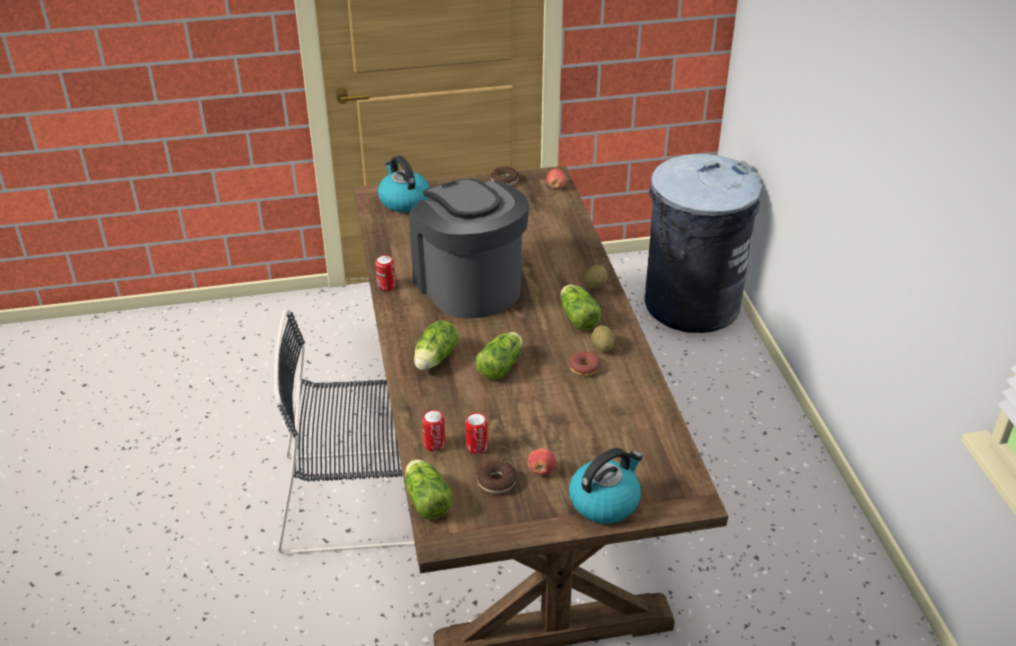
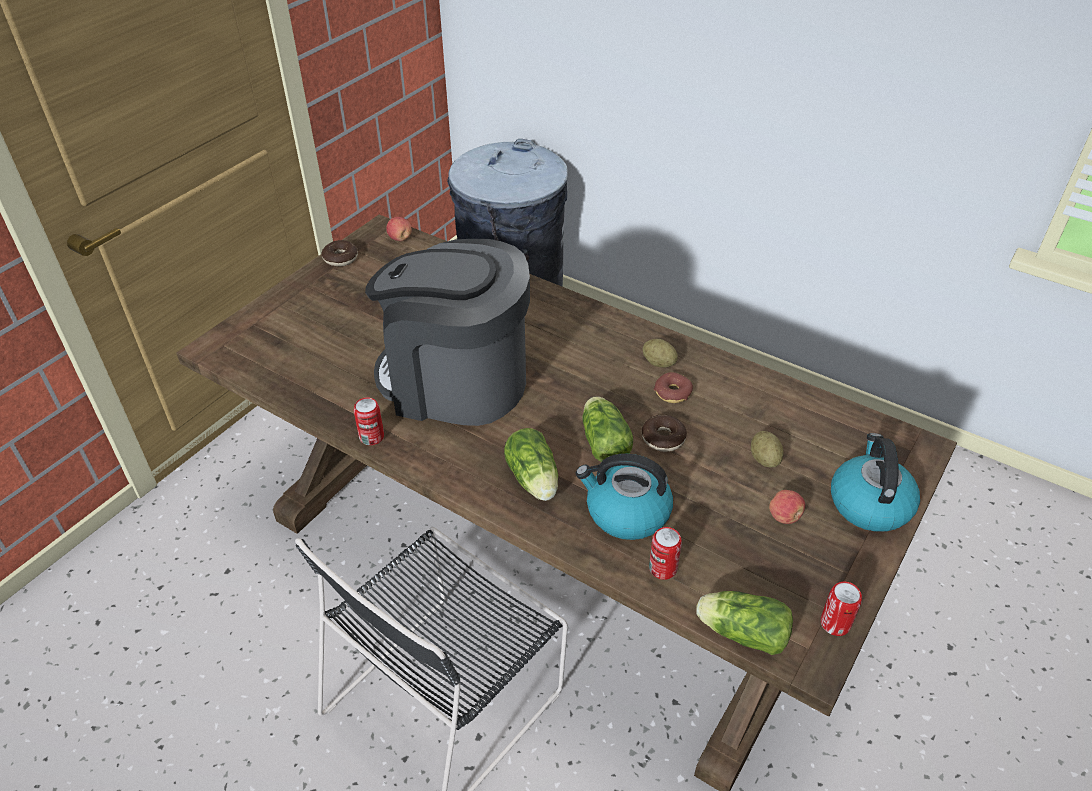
camera: 45 degrees left, 5 degrees up
(403, 201) = (259, 335): kettle -> kettle (626, 513)
(476, 447) = (702, 539): can -> can (835, 623)
(496, 481) = (768, 559): donut -> donut (663, 438)
(577, 316) = (597, 348): lettuce -> none
(595, 285) = (569, 310): potato -> potato (764, 459)

